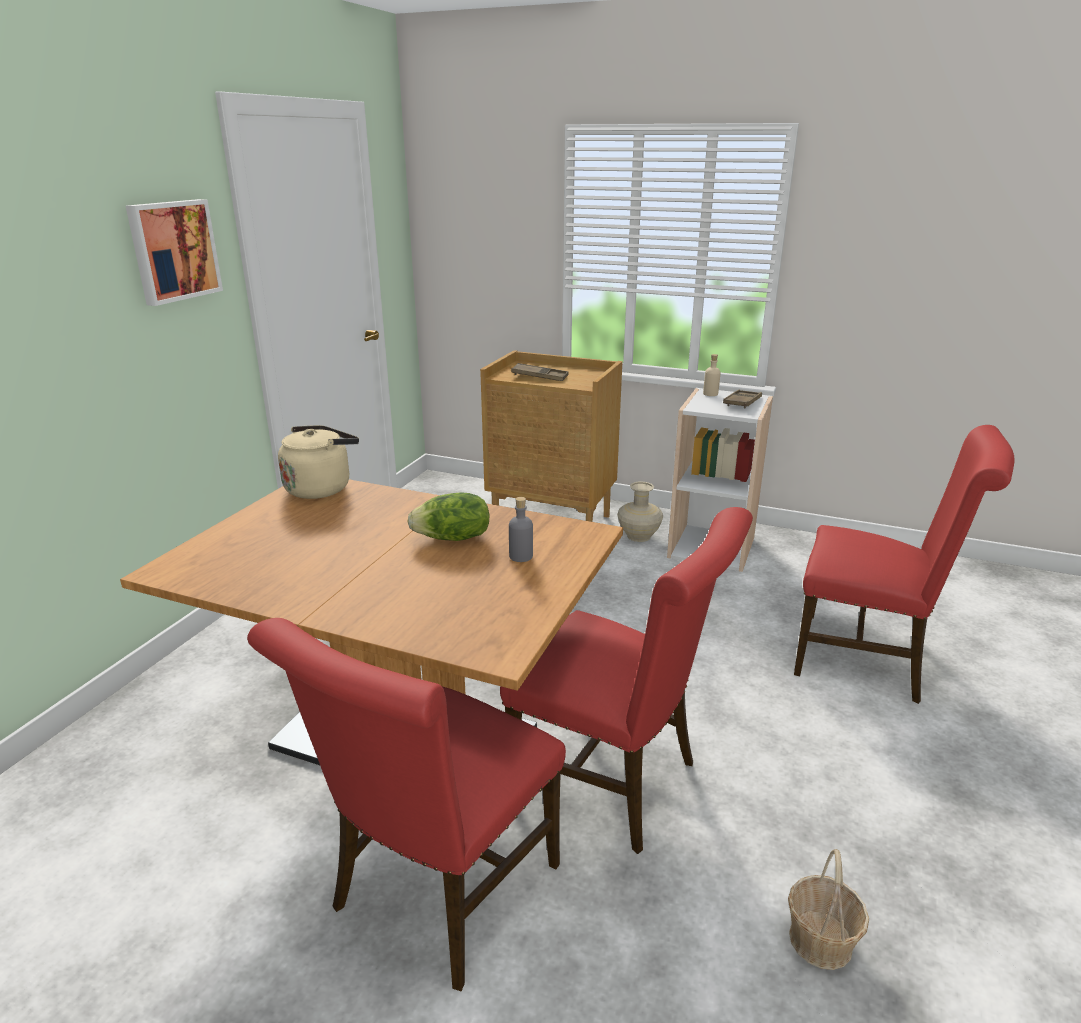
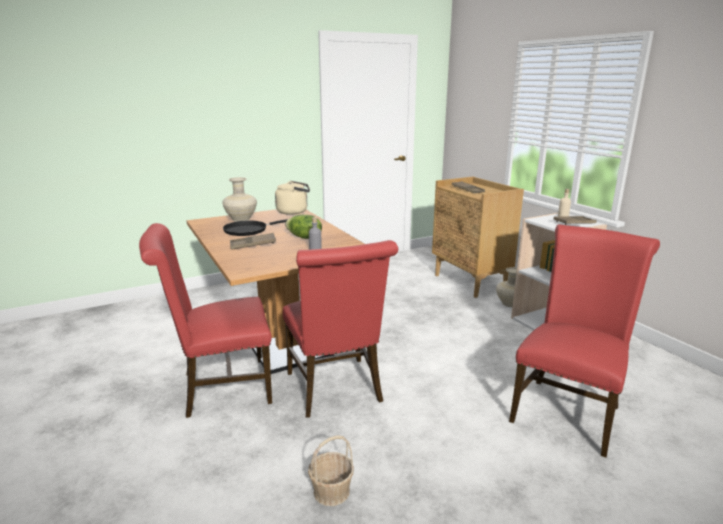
camera: 40 degrees right, 5 degrees down
(173, 250) = (280, 99): picture -> none
(248, 537) = (240, 219): none -> beige vase
(319, 557) = (248, 230): none -> black frying pan
(396, 587) = (253, 245): none -> brown tray
(870, 658) = (567, 410): red chair -> red chair turned 120 degrees counterclockwise

